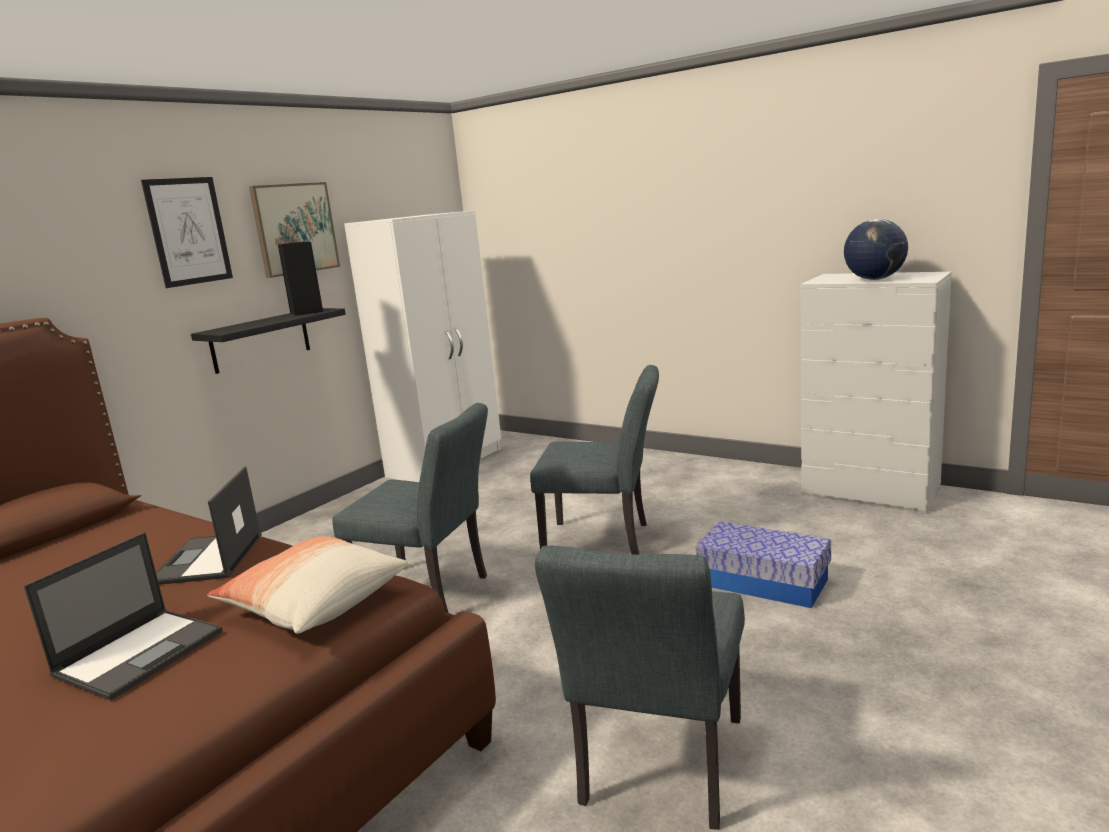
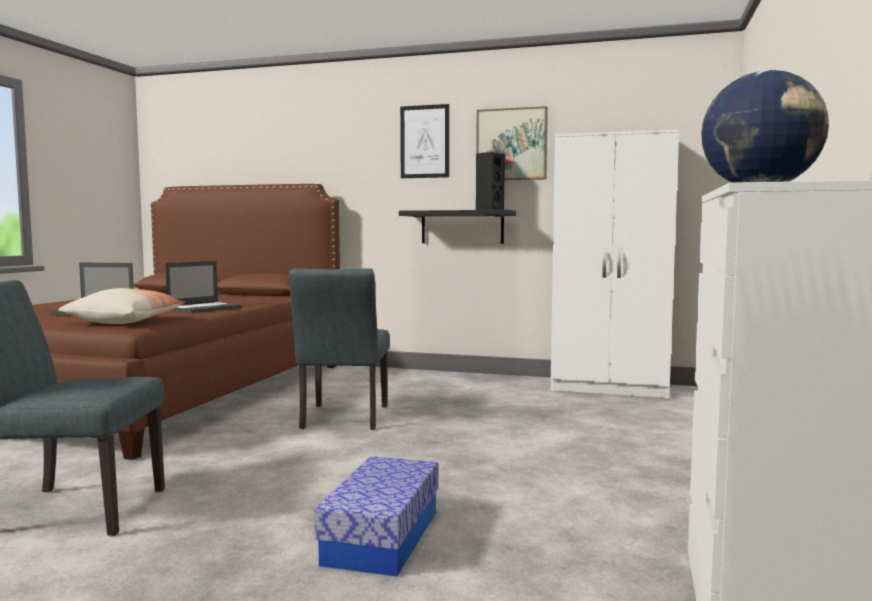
camera: 70 degrees right, 10 degrees down
(208, 559) = (205, 308): laptop -> laptop turned 150 degrees clockwise
(605, 541) = (463, 459): grey chair -> none

